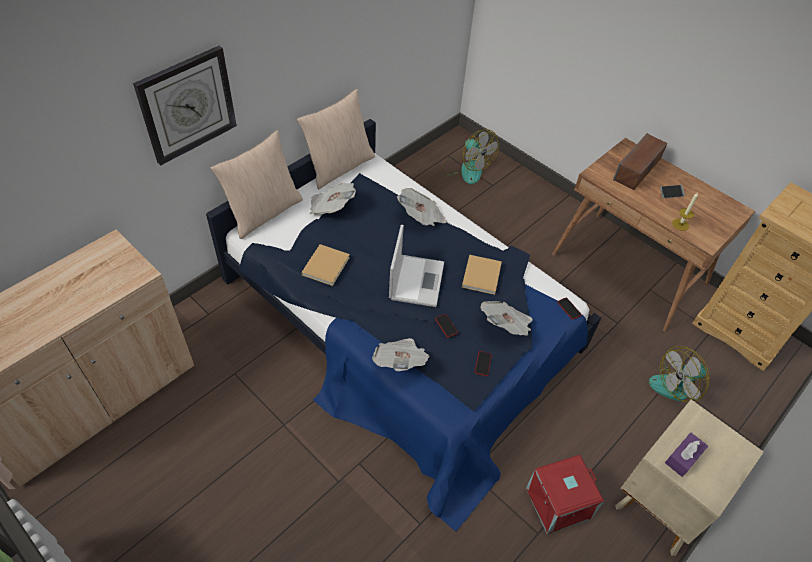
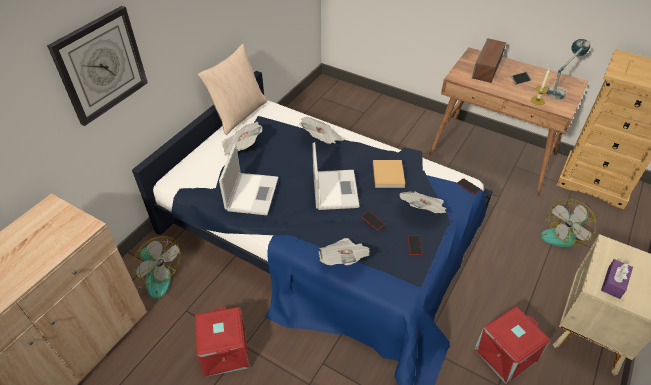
camera: 10 degrees left, 5 degrees down
(262, 426) = (224, 351): none -> red storage box
(264, 212) = (183, 162): beige pillow -> none
(326, 265) = (252, 193): beige book -> laptop
(466, 169) = (339, 104): fan -> fan (153, 277)
(713, 216) = (559, 90): none -> table lamp

